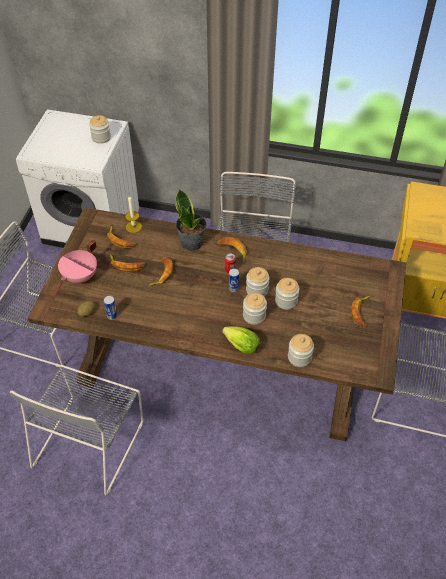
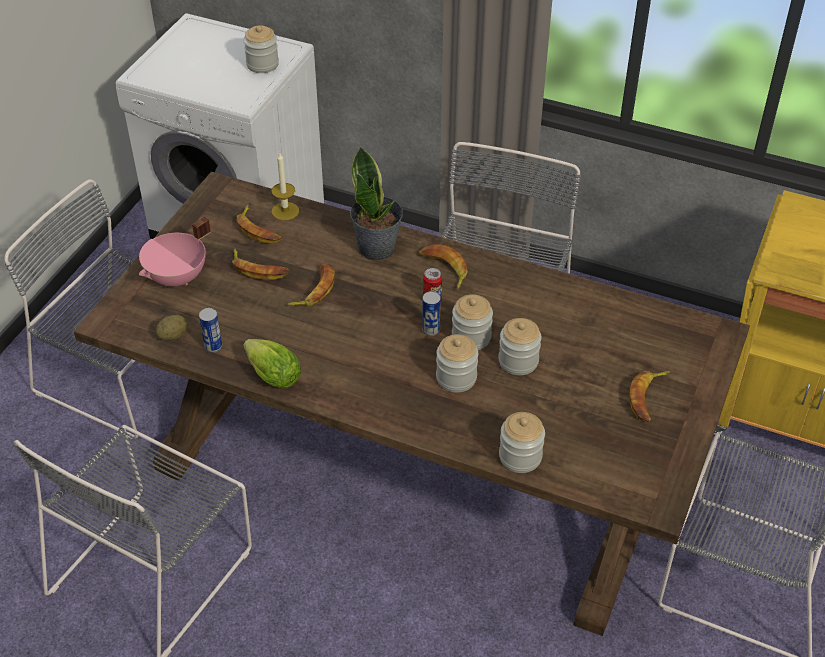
camera: 10 degrees right, 5 degrees down
(239, 345) = (419, 422): lettuce -> lettuce (271, 374)

